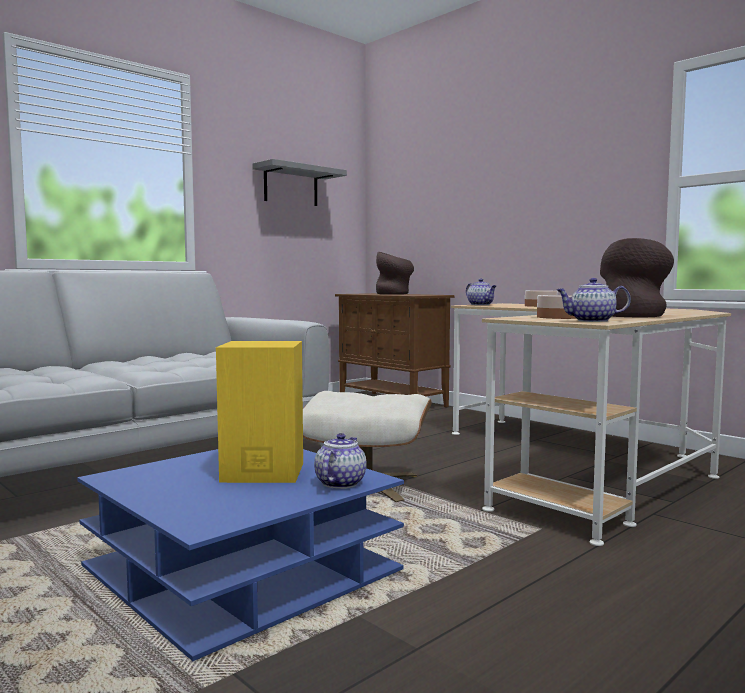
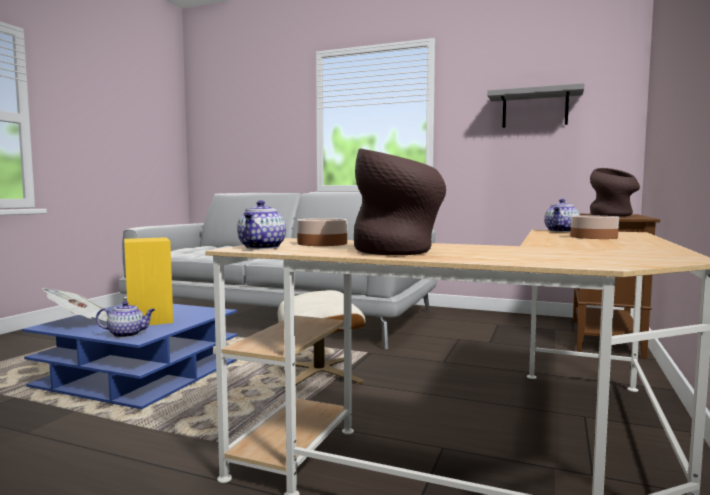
camera: 65 degrees right, 0 degrees up
(220, 505) = (83, 323): none -> newspaper
(591, 321) = (262, 247): teapot -> teapot turned 150 degrees counterclockwise

